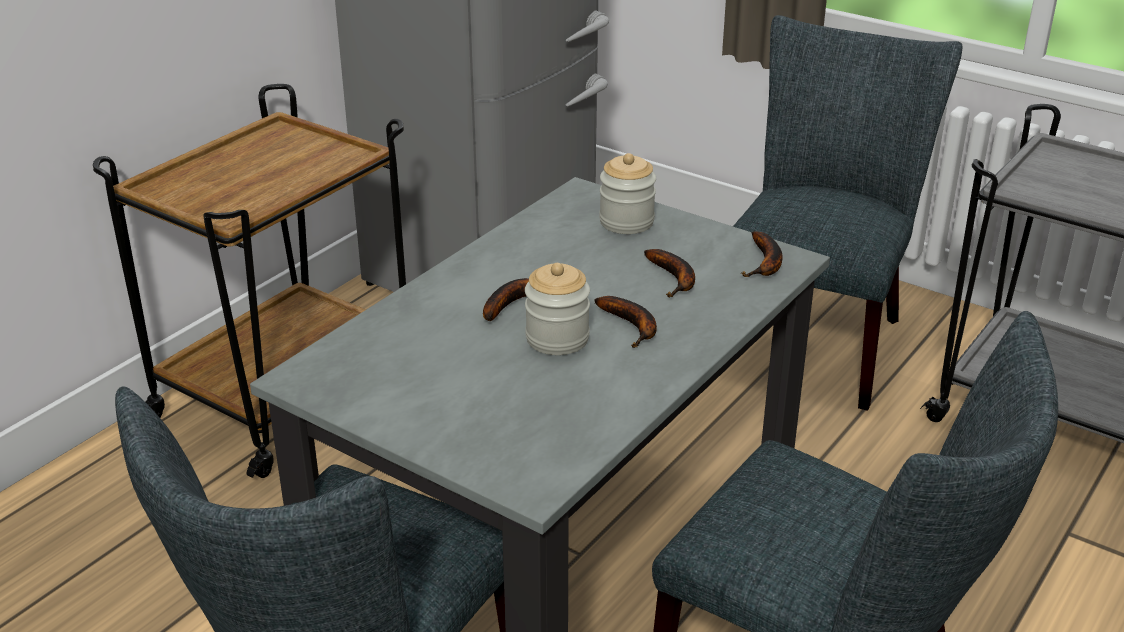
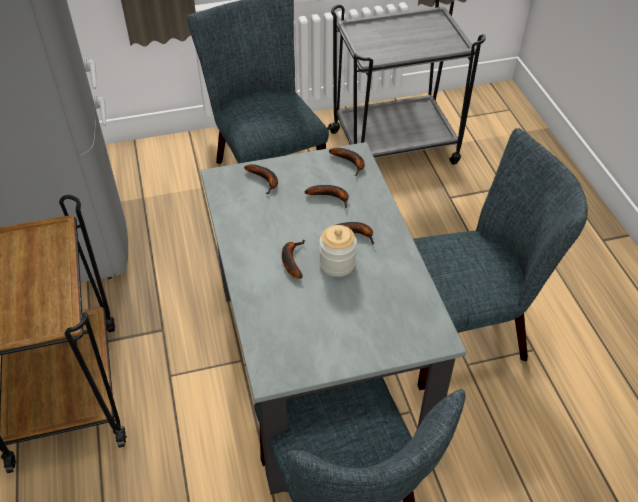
camera: 50 degrees left, 15 degrees up
(626, 222) = (265, 180): jar -> banana

